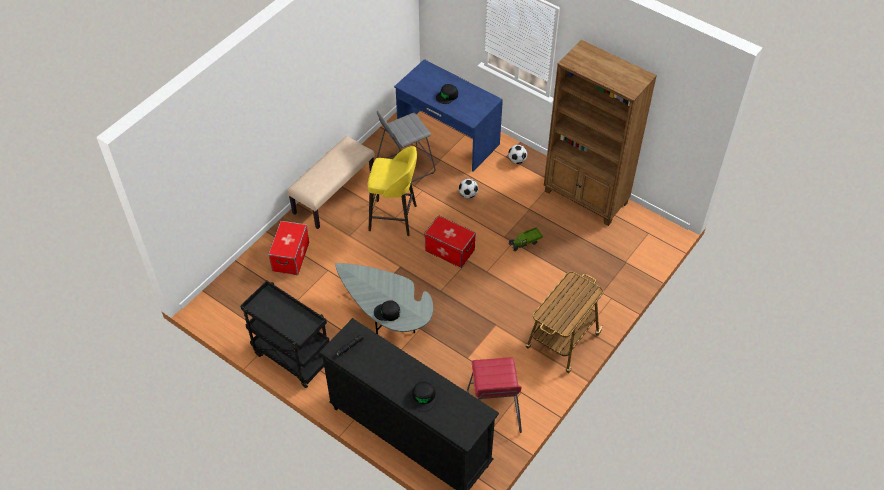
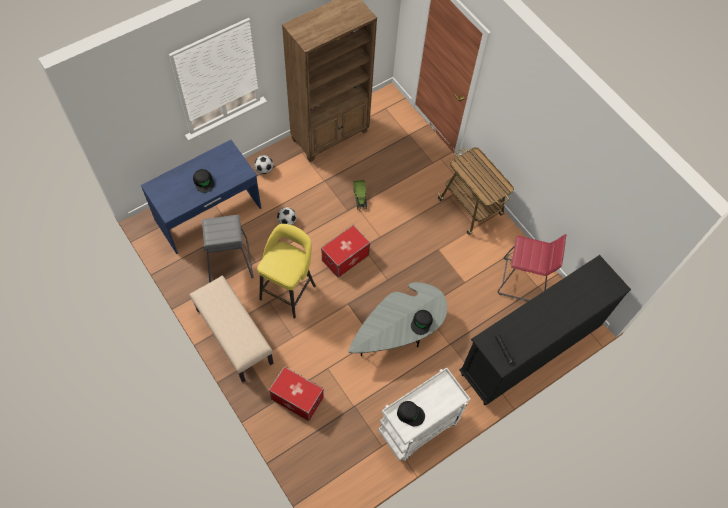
camera: 75 degrees left, 10 degrees up
(291, 357) = (418, 428): black cart -> white cart
(423, 397) = (572, 305): black cap -> black cap (410, 414)

